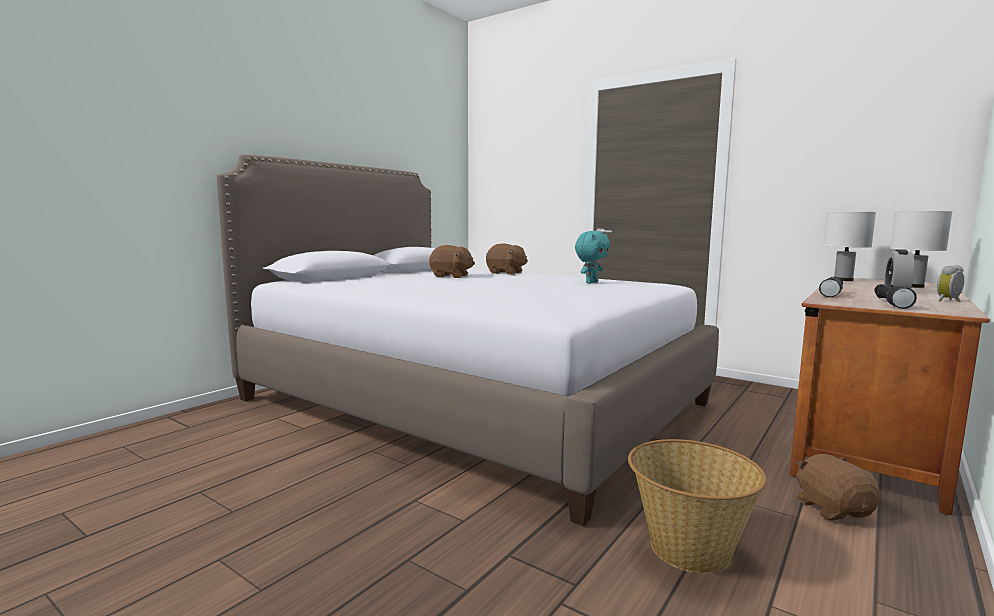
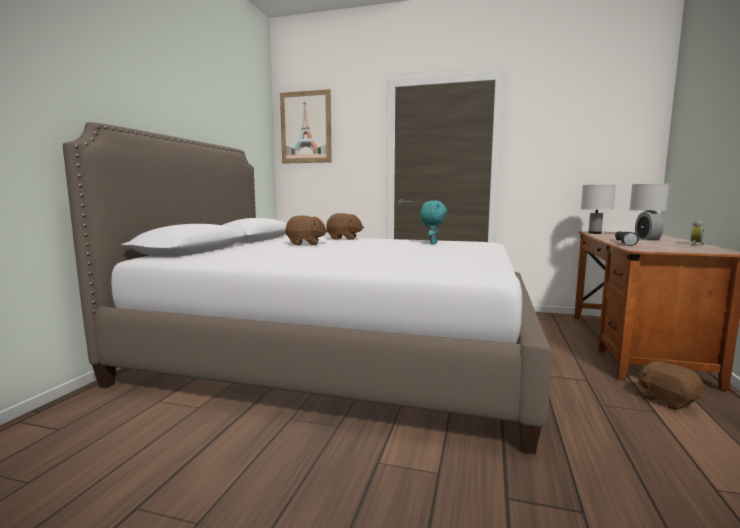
camera: 20 degrees left, 0 degrees up
(500, 144) = (306, 127): none -> picture
(688, 549) = (622, 455): basket -> none
(890, 303) = (676, 248): black flashlight -> none

